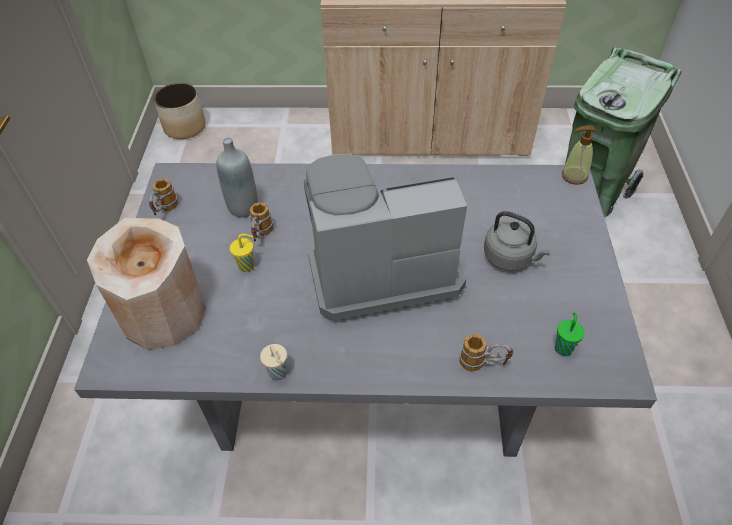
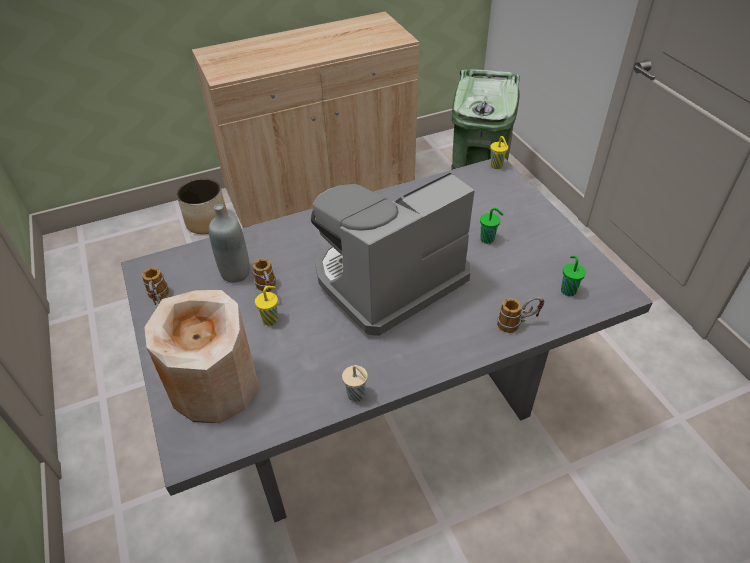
camera: 25 degrees left, 5 degrees down
(184, 127) = (78, 246): planter -> planter (207, 222)
(510, 258) = (488, 239): grey kettle -> green cup
(574, 176) = (497, 166): soap dispenser -> yellow cup

